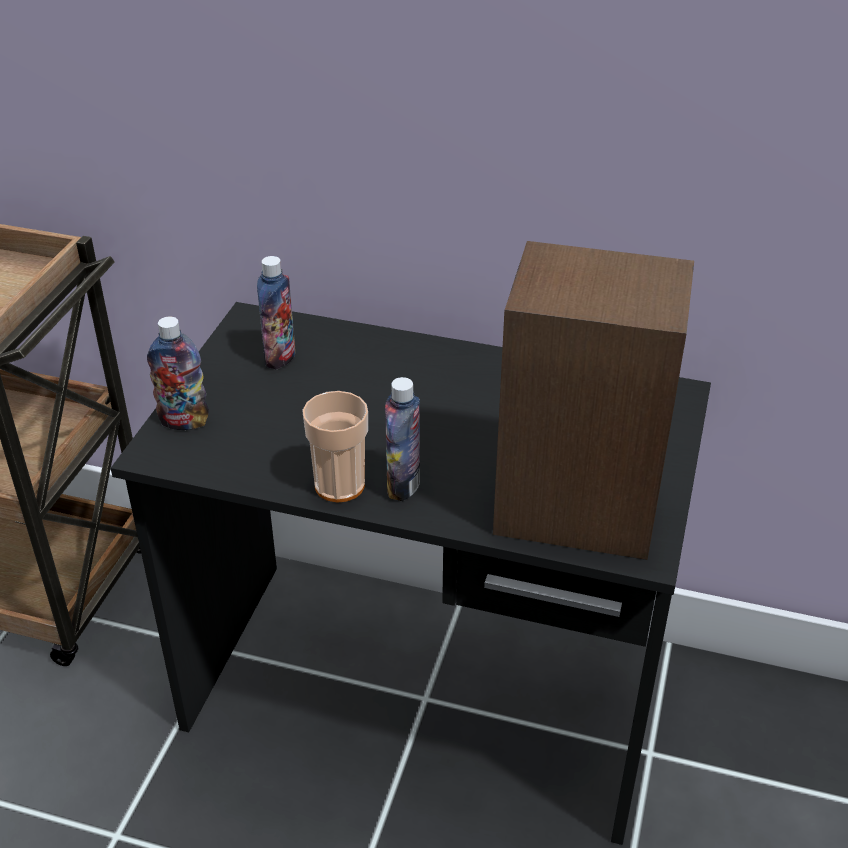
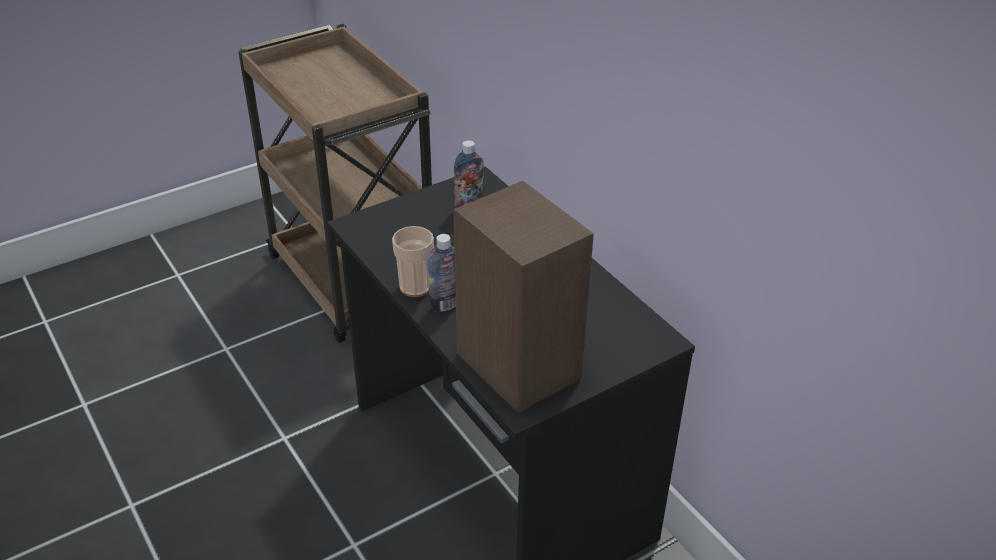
camera: 40 degrees right, 0 degrees up
(184, 421) = (384, 216): bottle -> none

